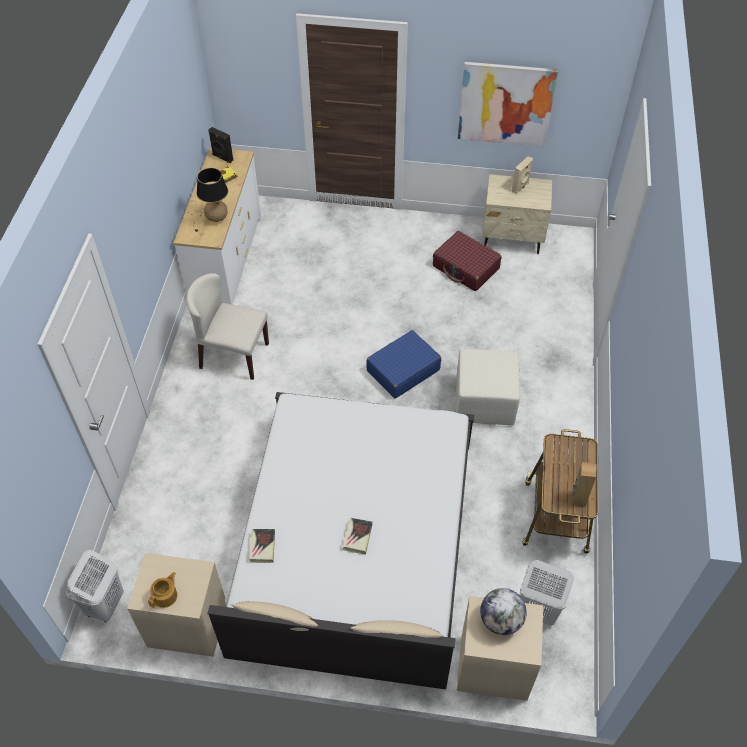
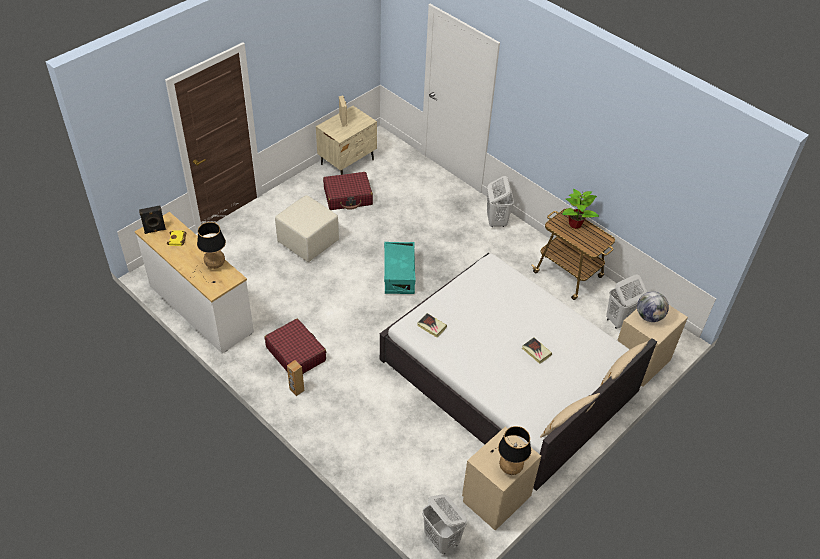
camera: 55 degrees left, 5 degrees down
(166, 596) = (510, 465): teapot -> table lamp
(233, 355) = (296, 353): beige chair -> red suitcase
(262, 547) = (504, 402): book -> book (431, 326)
(403, 370) = (399, 275): blue suitcase -> turquoise storage box
(485, 403) = (461, 254): beige ottoman -> beige ottoman (309, 242)
(506, 104) = (314, 67): picture -> none
(566, 404) = (496, 221): none -> white laundry basket
(578, 498) = (597, 238): brown speaker -> brown speaker (296, 390)
(579, 463) = (575, 224): none -> potted plant

